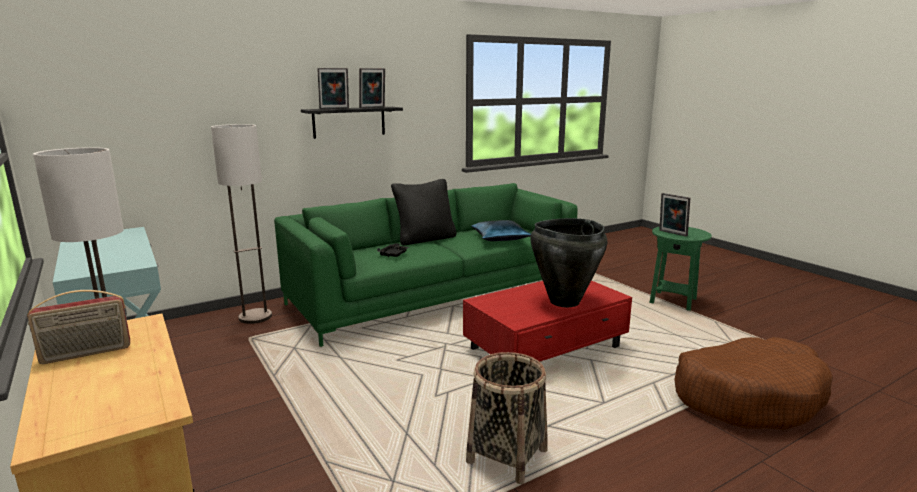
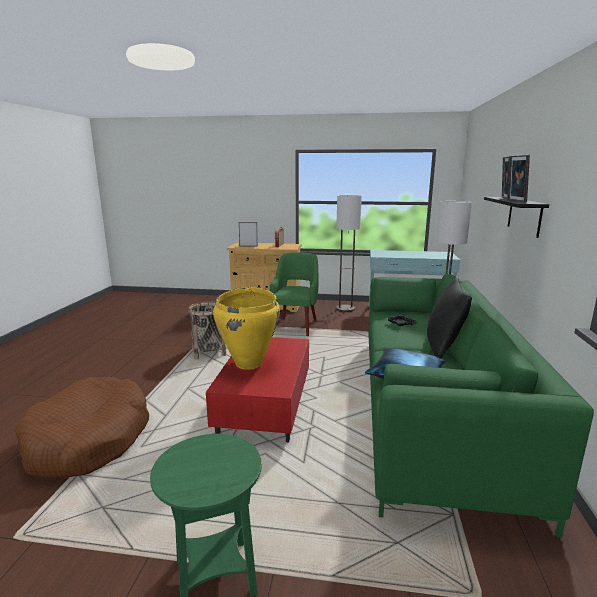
camera: 130 degrees right, 0 degrees up
(290, 432) = (295, 326): none -> green armchair
(564, 301) = (249, 364): black vase -> yellow vase
(672, 233) = (218, 451): picture frame -> picture frame (248, 246)

